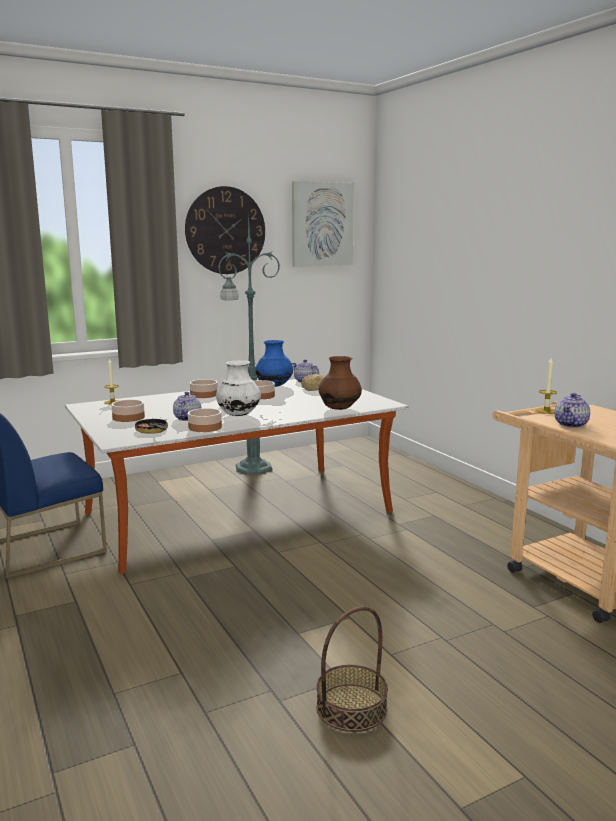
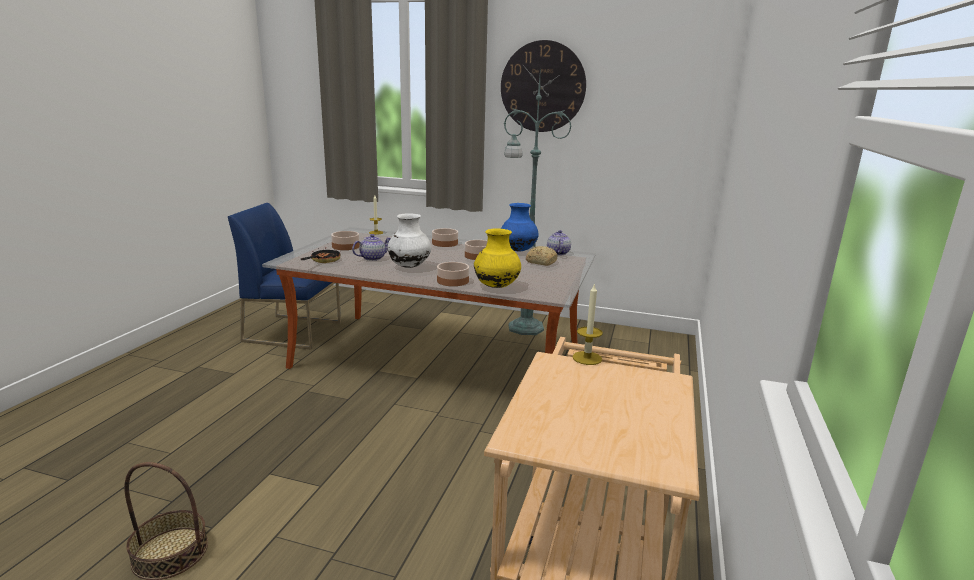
camera: 45 degrees right, 5 degrees up
(205, 427) = (358, 269): bowl -> bowl (452, 281)
(322, 224) = (660, 83): picture -> none
(339, 409) = (496, 286): brown vase -> yellow vase
(571, 425) = (554, 386): teapot -> none

